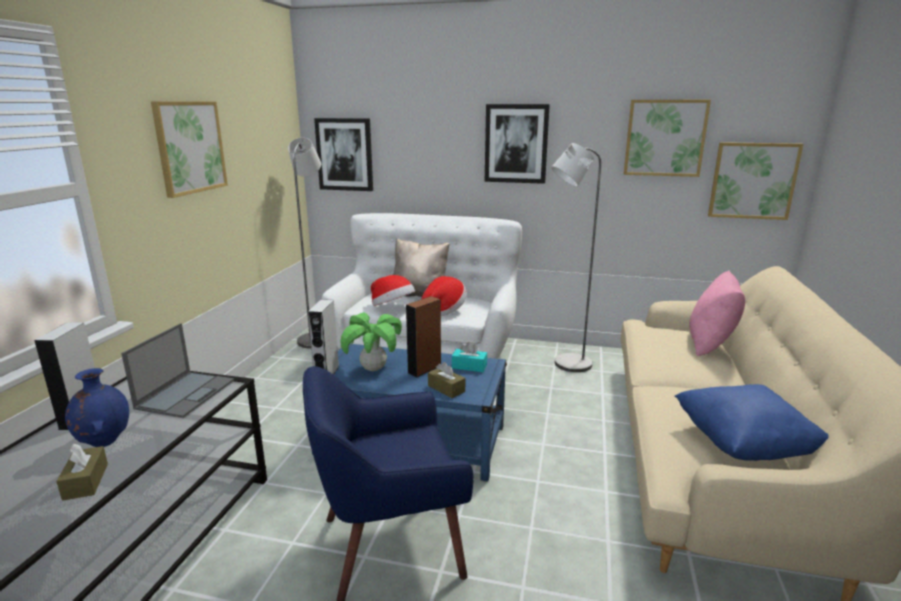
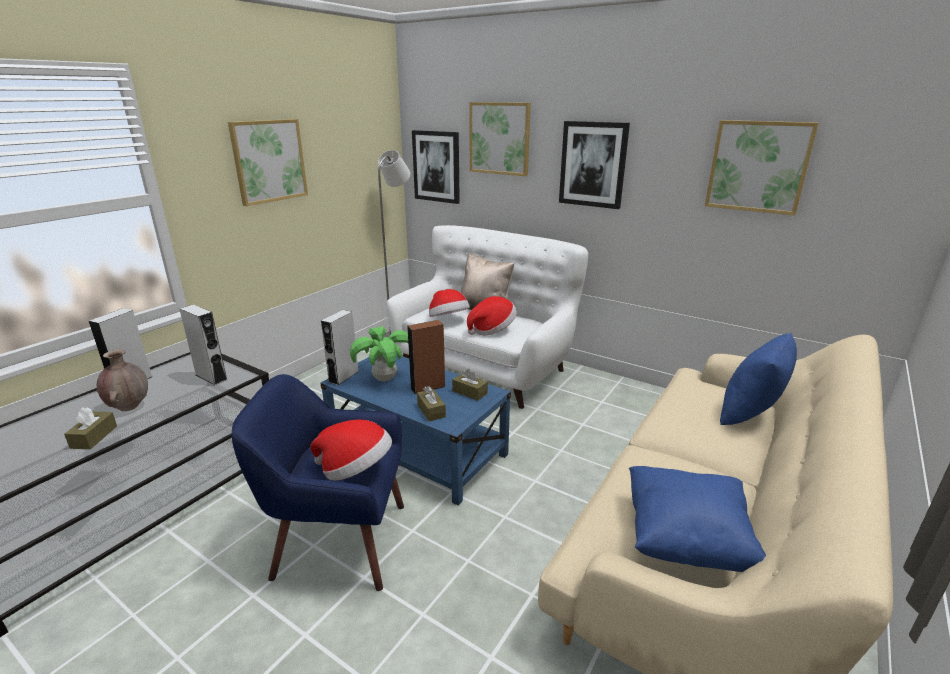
camera: 20 degrees right, 5 degrees up
(104, 441) = (129, 407): blue vase -> brown vase
(186, 393) = (211, 377): laptop -> grey speaker
(419, 454) = (356, 470): none -> hat
(469, 366) = (469, 392): turquoise tissue box -> brown tissue box
(566, 364) = (615, 402): grey floor lamp -> none
(710, 344) = (750, 413): pink pillow -> blue pillow
(752, 181) = (866, 225): picture -> picture (499, 138)

